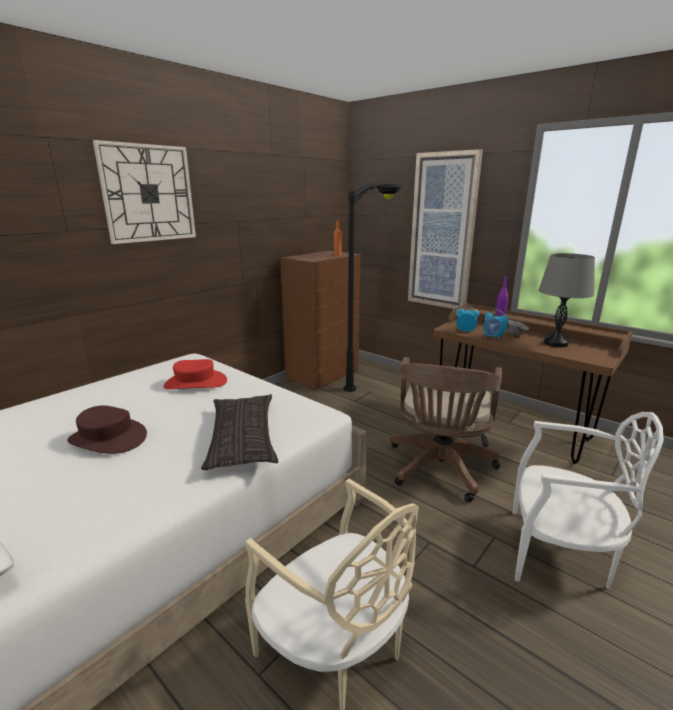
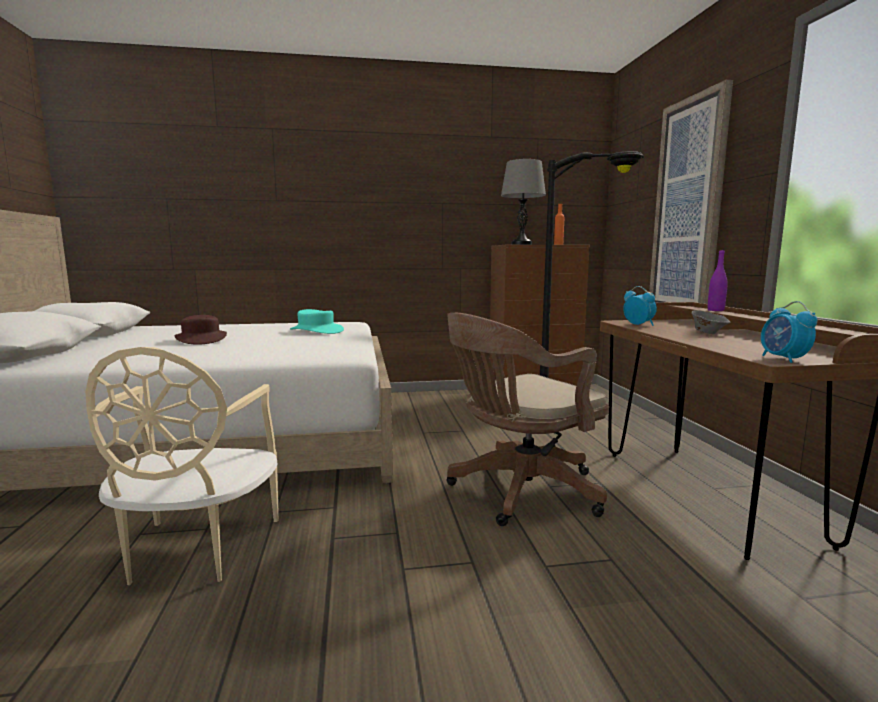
camera: 40 degrees right, 10 degrees down
(148, 193) = (348, 172): wall clock -> none
(195, 383) = (316, 331): red hat -> turquoise hat
(242, 437) = (264, 353): pillow -> none
(493, 337) = (660, 331): alarm clock -> alarm clock (783, 359)
(555, 343) = (750, 343): grey table lamp -> grey table lamp (521, 244)
(559, 554) = (525, 614): white chair -> none

